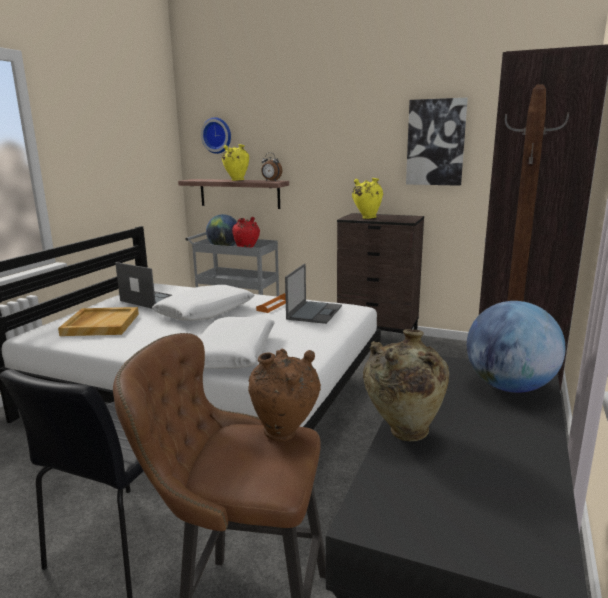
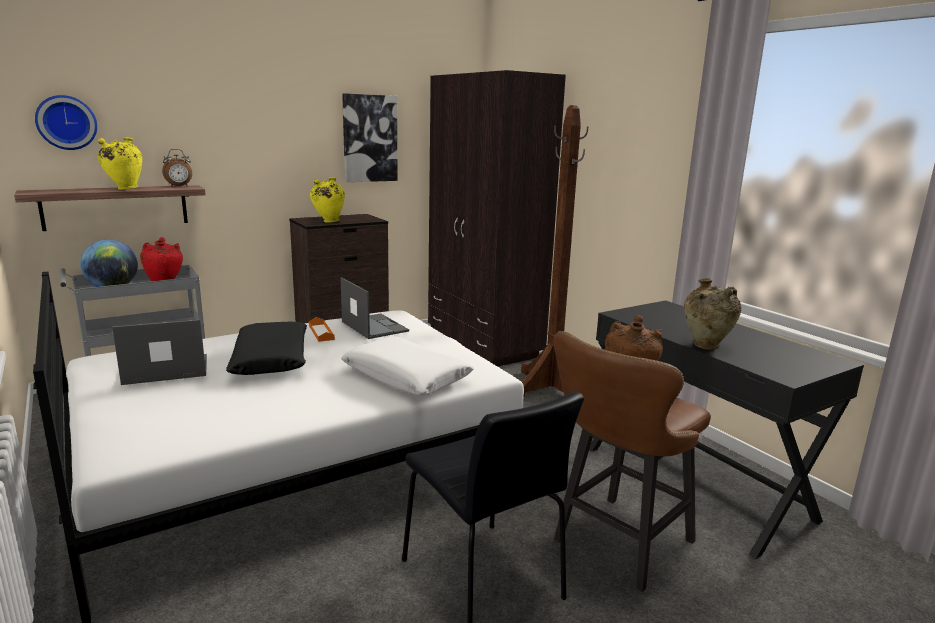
camera: 55 degrees left, 0 degrees up
(100, 324) = (181, 413): beige tray -> none
(205, 312) = (271, 359): white pillow -> black pillow
(509, 387) = (674, 313): globe -> none

